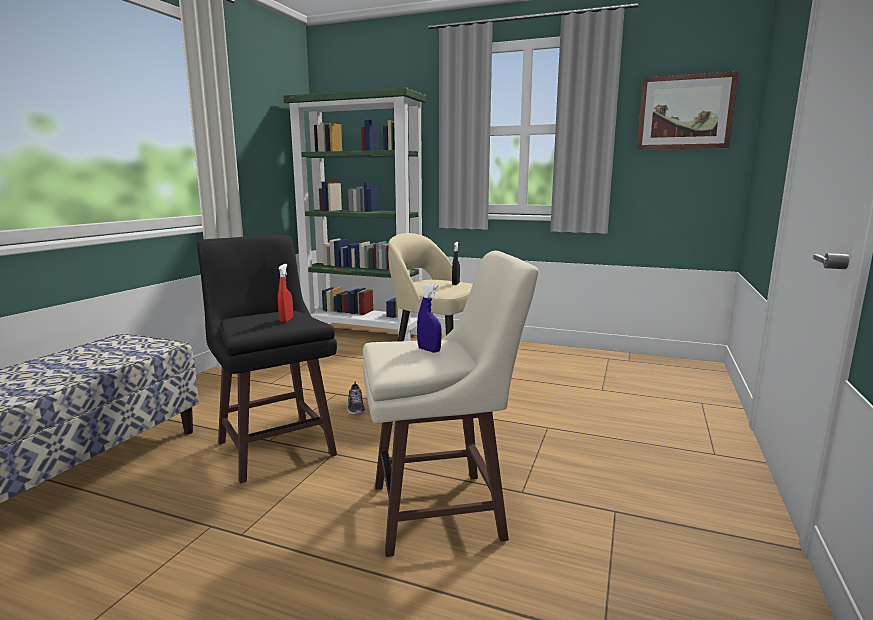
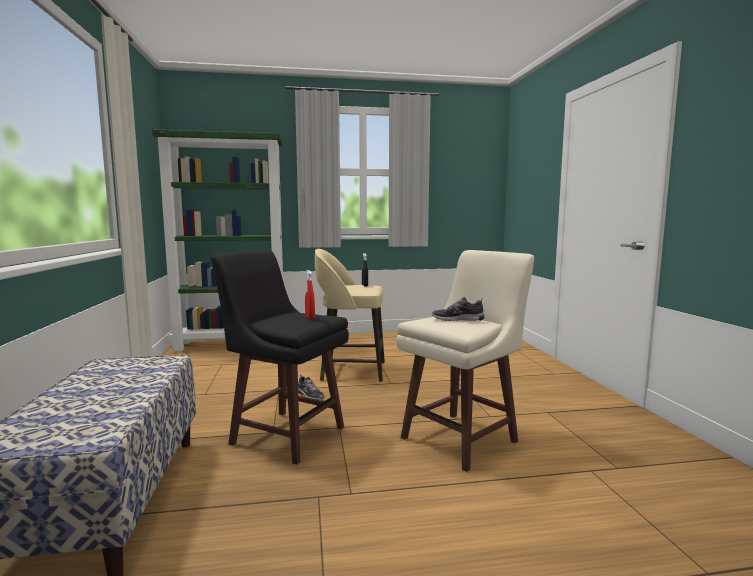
camera: 30 degrees left, 5 degrees down
(429, 350) = (457, 319): blue spray bottle -> shoe
(685, 112) = (467, 166): picture -> none

